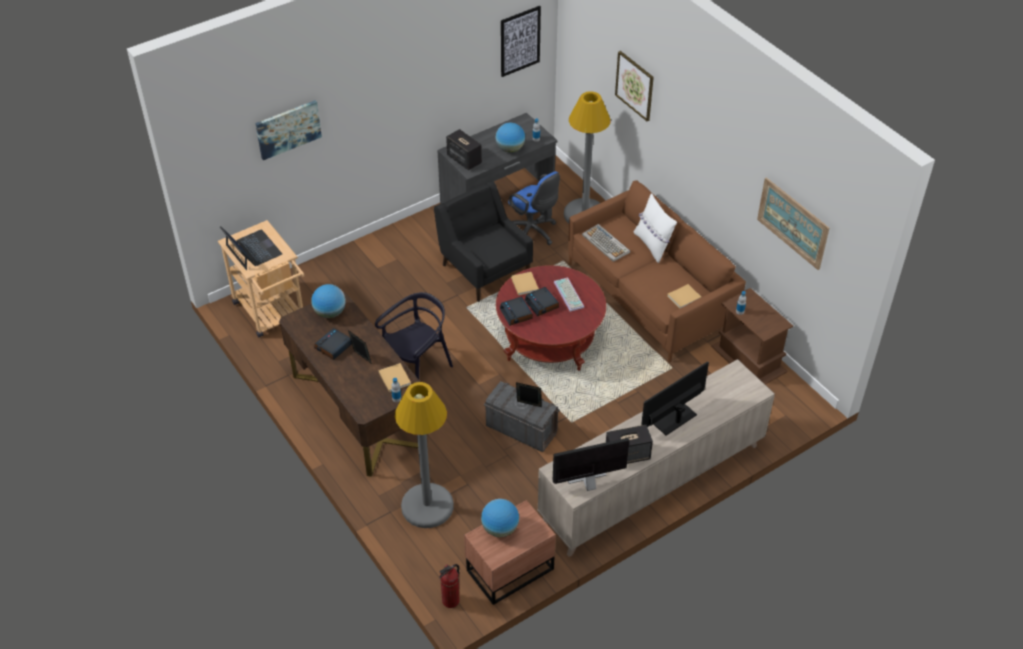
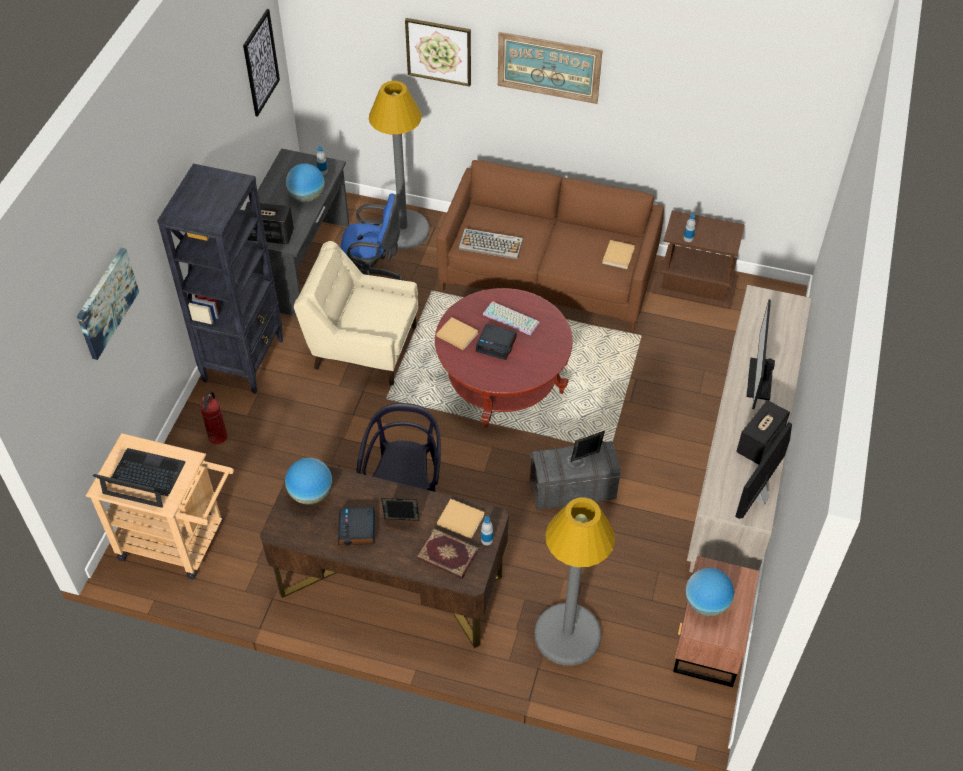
camera: 40 degrees left, 5 degrees up
(365, 392) = (447, 556): none -> book
(408, 236) = (244, 359): none -> black bookcase
(451, 601) = (691, 714): fire extinguisher -> fire extinguisher (218, 437)
(485, 269) = (363, 347): black armchair -> beige armchair
(516, 314) = (482, 371): alarm clock -> none
(652, 245) = (536, 220): white pillow -> none
(793, 223) = (727, 114): picture -> picture (549, 67)

